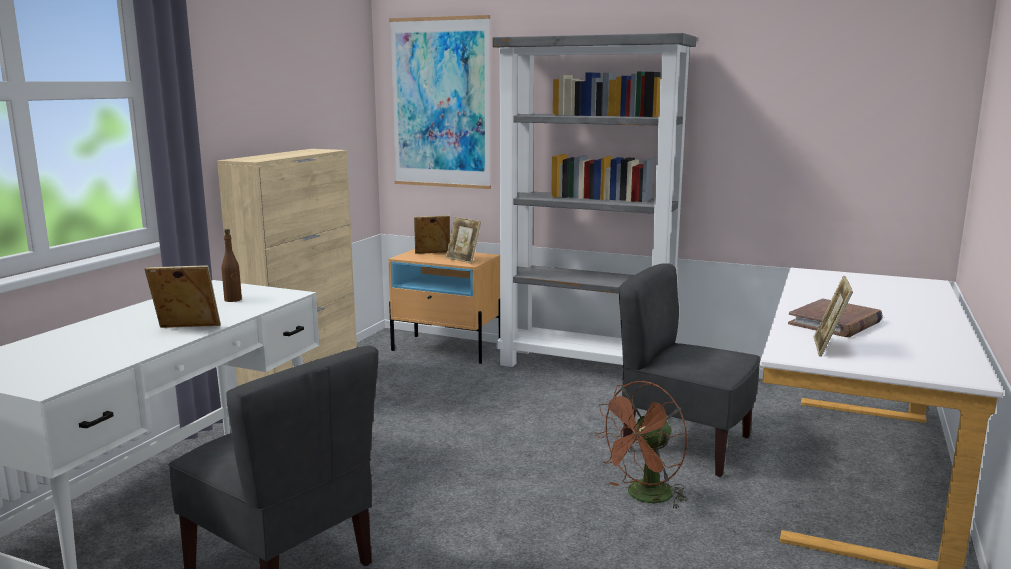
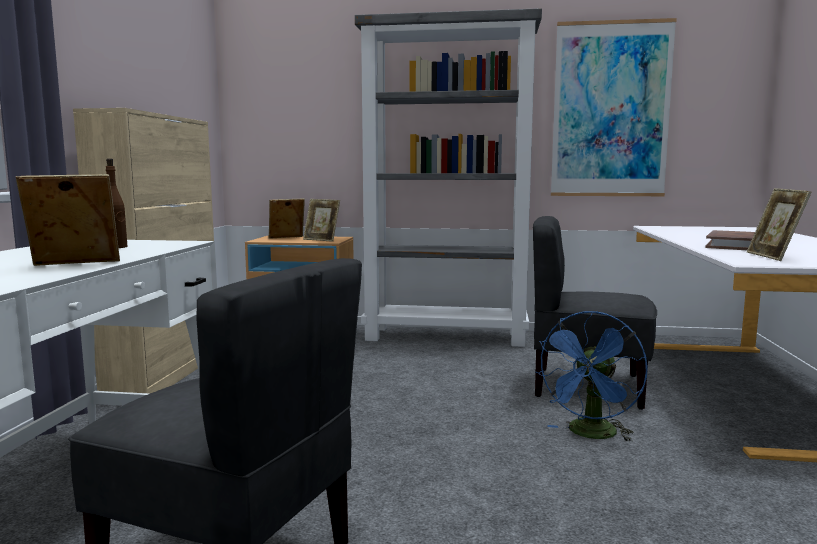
camera: 15 degrees left, 5 degrees down
(441, 103) = (289, 93): picture -> picture (610, 110)
(644, 497) = (591, 435): brown fan -> blue fan

